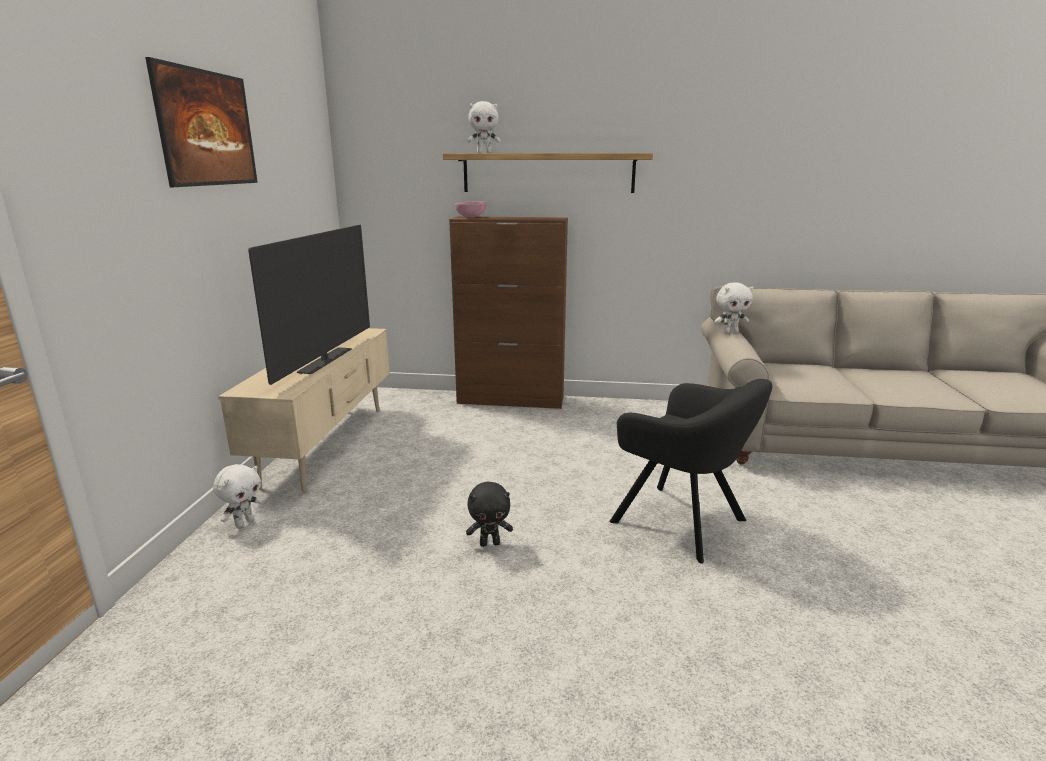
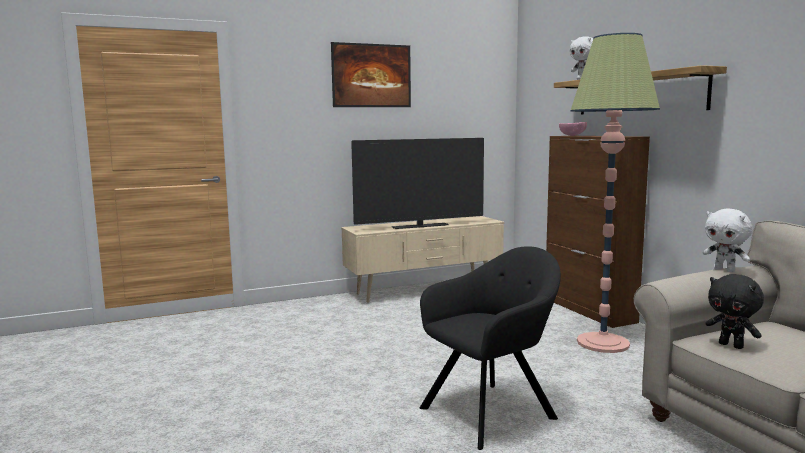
camera: 60 degrees right, 10 degrees down
(244, 522) = (324, 302): white plush toy -> none
(490, 543) = (374, 356): black plush toy -> black plush toy (731, 345)
(588, 424) = (603, 343): none -> floor lamp
(683, 523) = (492, 411): black armchair -> black armchair turned 135 degrees counterclockwise

